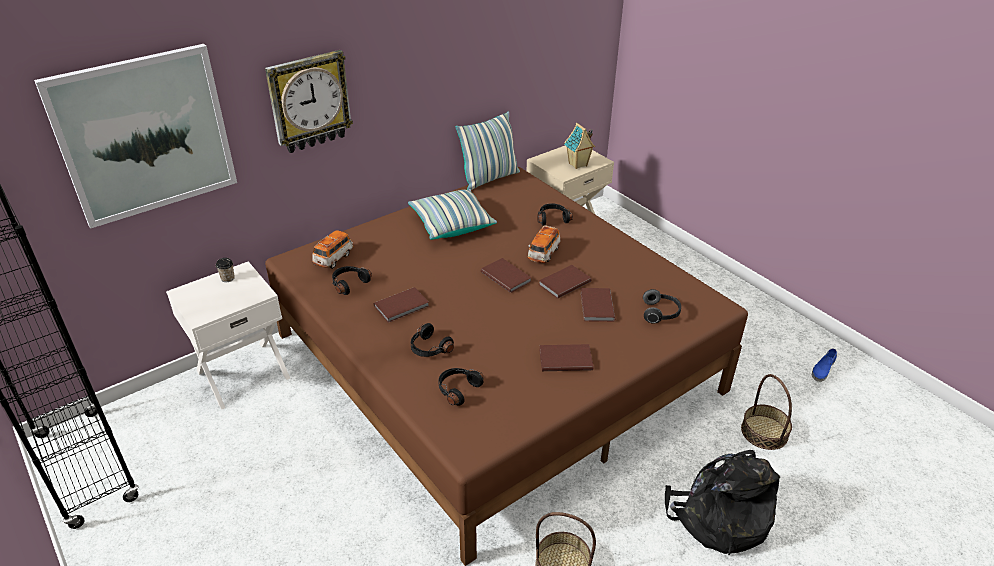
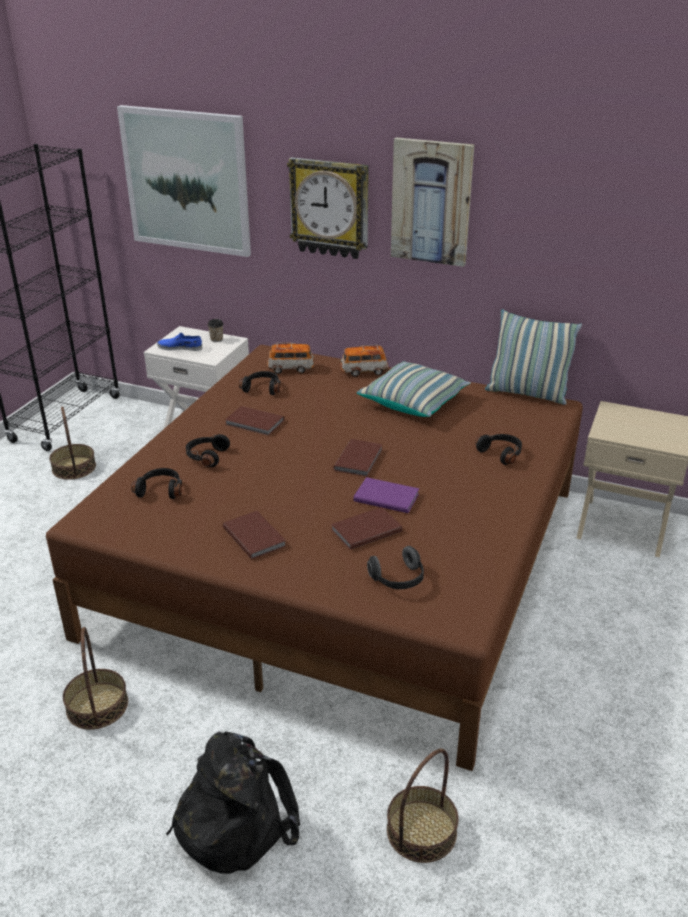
camera: 60 degrees right, 5 degrees down
(193, 486) = (74, 467): none -> basket
(395, 62) = (431, 202): none -> picture
(543, 254) = (426, 468): toy car -> toy car (364, 371)
(563, 283) = (386, 496): brown book -> purple book
(578, 165) = (640, 434): toy house -> none
(823, 369) = (623, 874): blue shoe -> blue shoe (180, 347)

